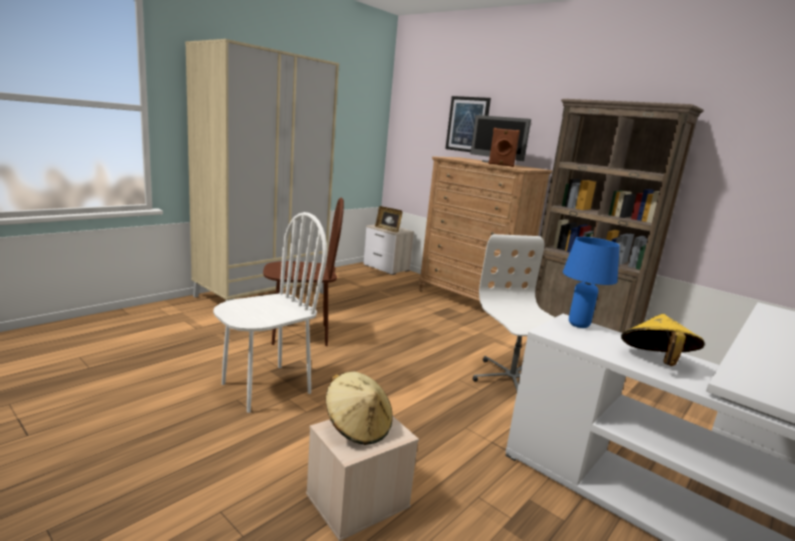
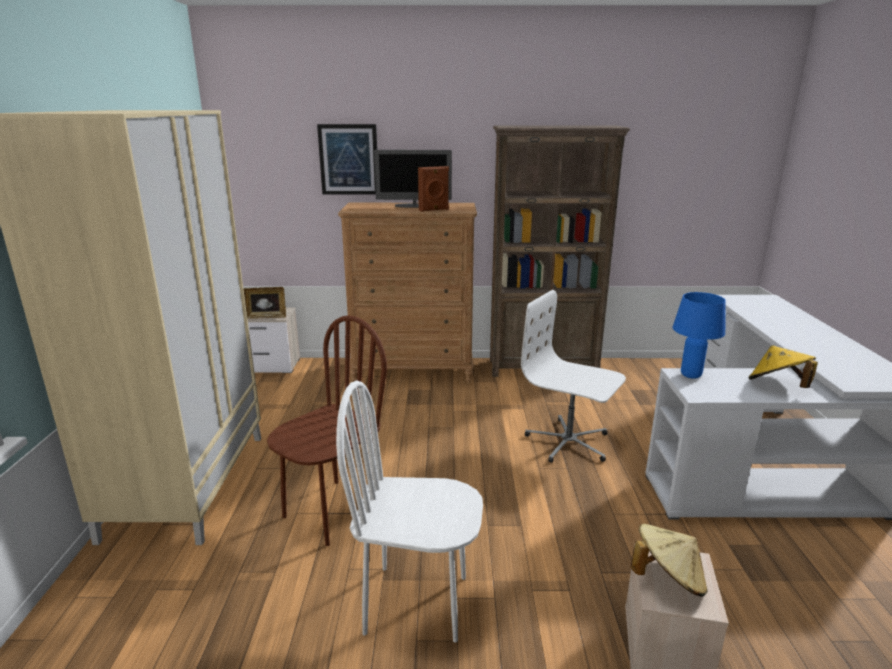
camera: 40 degrees left, 5 degrees up
(266, 388) = (417, 603): white chair -> white chair turned 90 degrees counterclockwise

